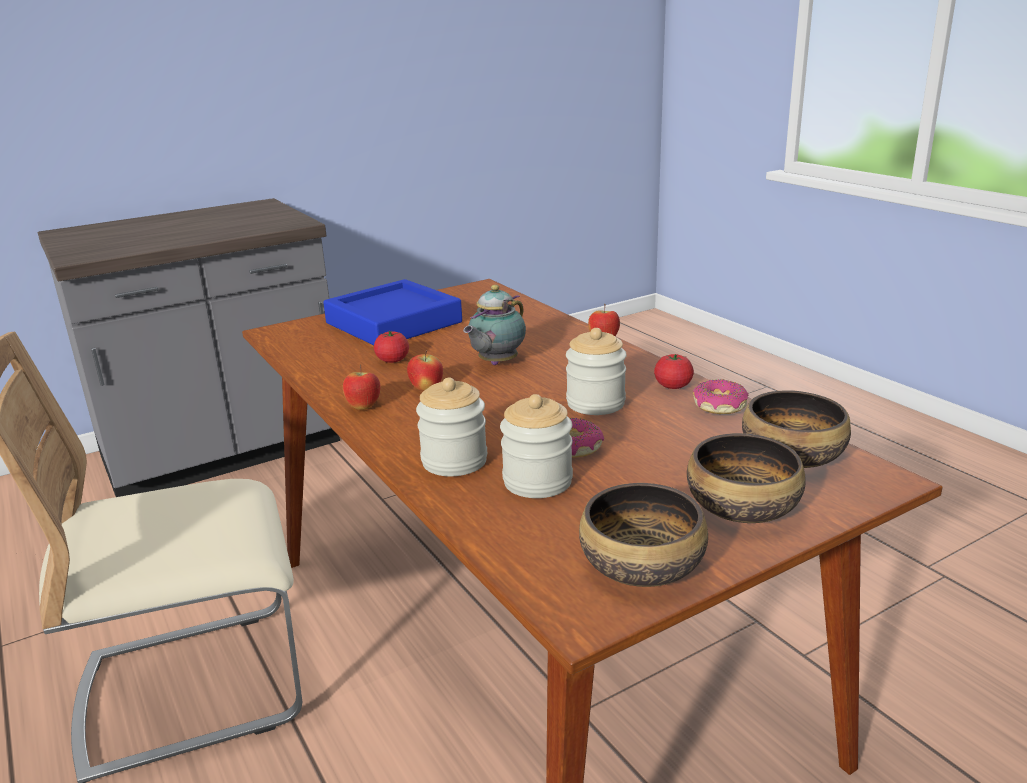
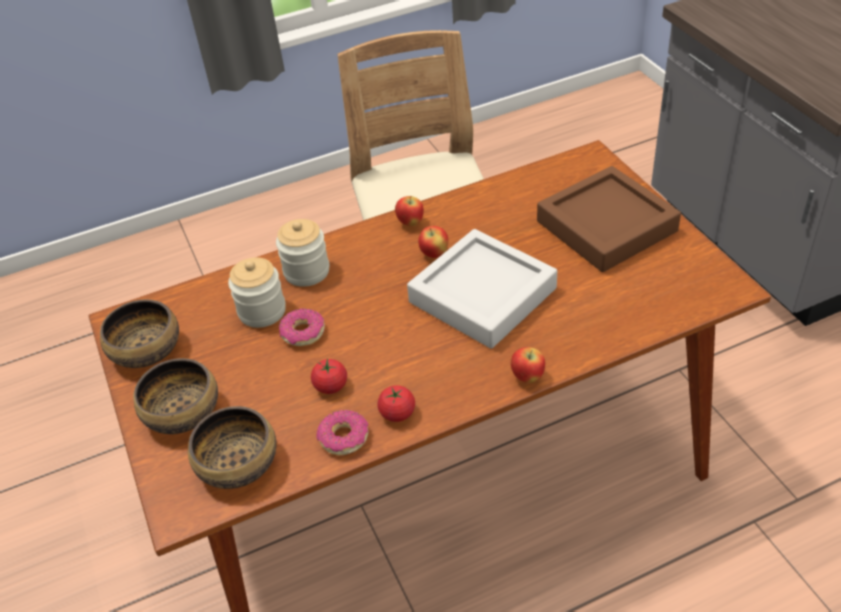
camera: 100 degrees right, 20 degrees up
(392, 360) = (505, 231): tomato -> tomato (331, 386)
(393, 323) = (606, 226): blue tray -> brown tray
(496, 363) = (482, 295): teapot -> grey tray
(595, 403) = (376, 354): jar -> none

